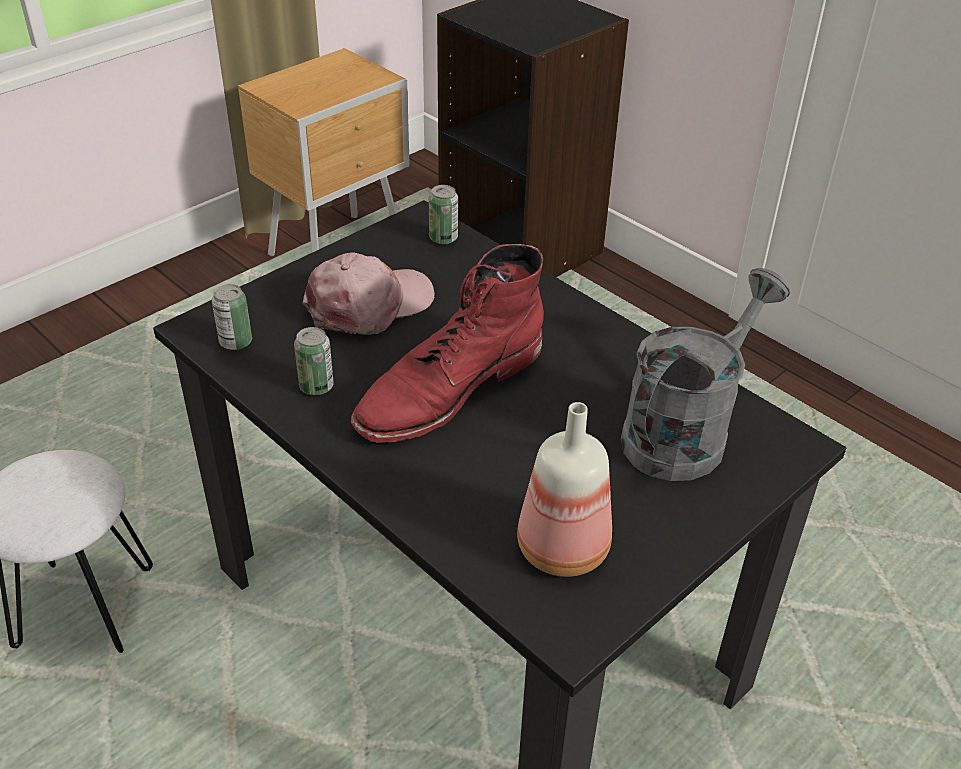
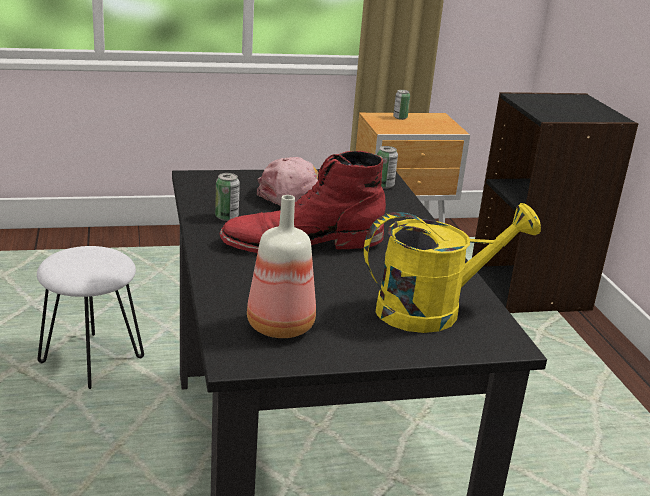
camera: 30 degrees right, 15 degrees down
(236, 342) = (206, 188): can -> can (400, 117)
(685, 431) = (432, 310): grey watering can -> yellow watering can

